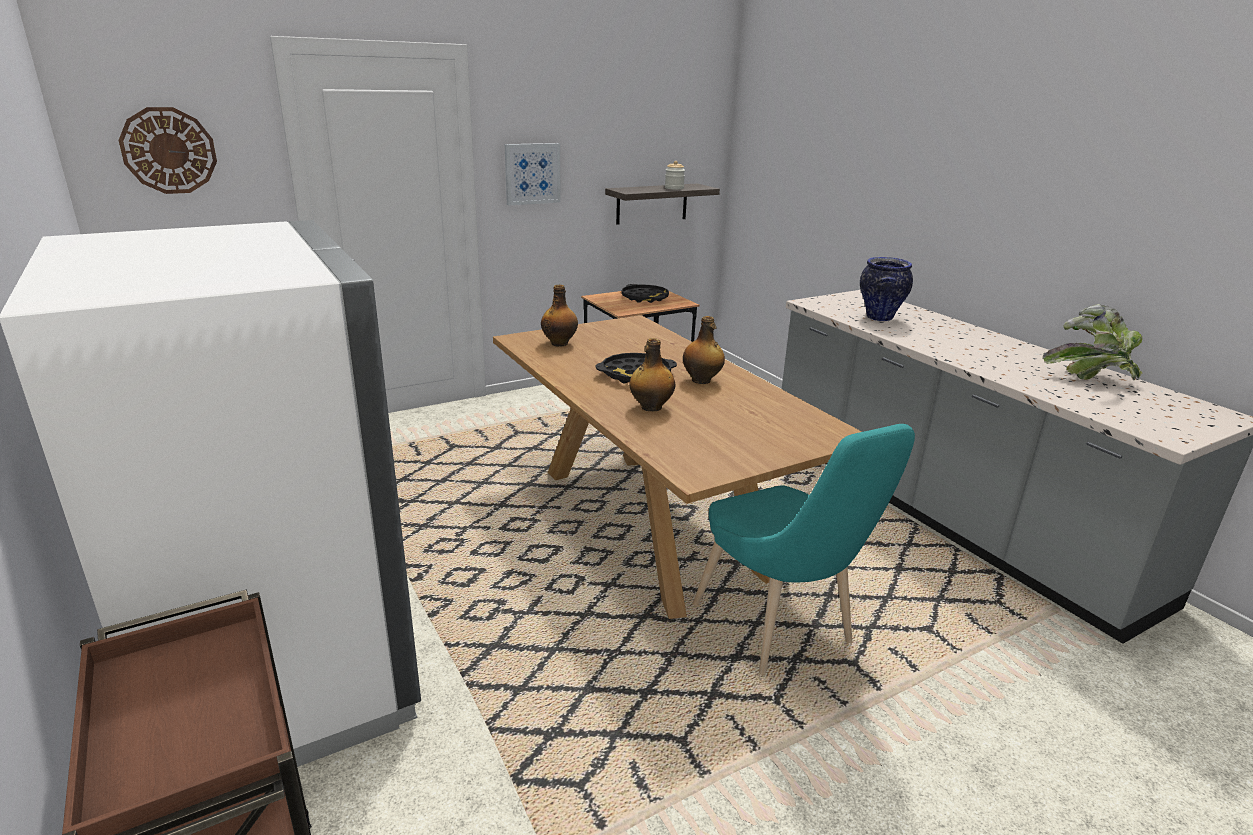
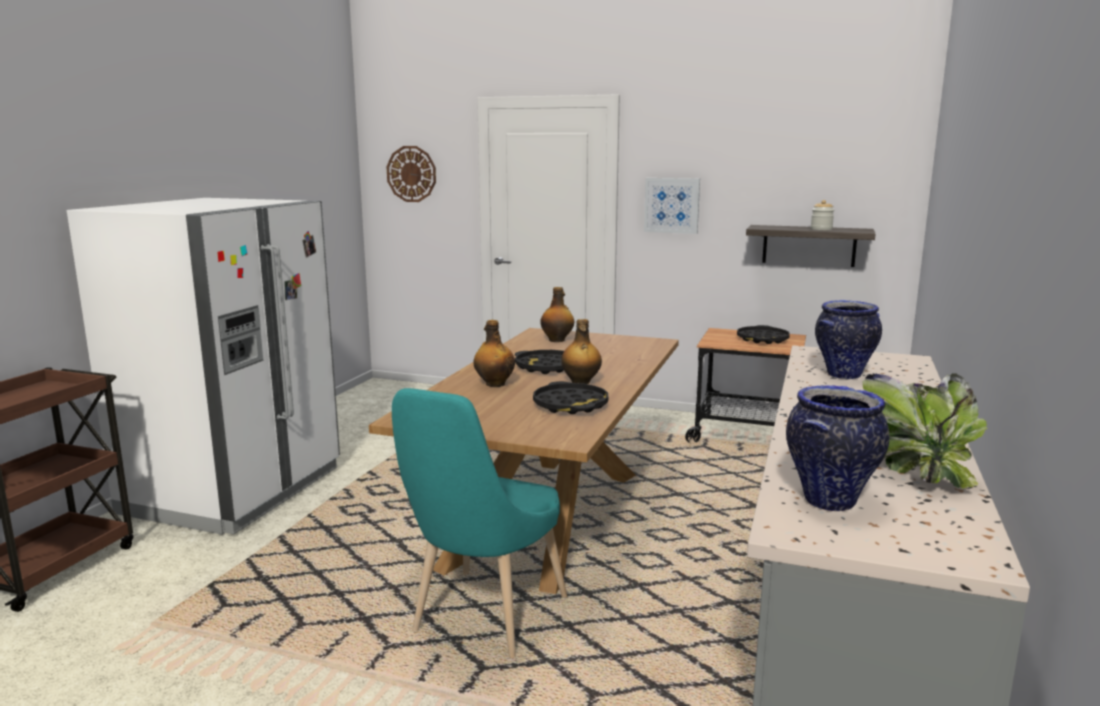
camera: 50 degrees right, 10 degrees down
(755, 404) = (570, 405): none -> black tray
(1124, 411) = (830, 500): none -> vase

